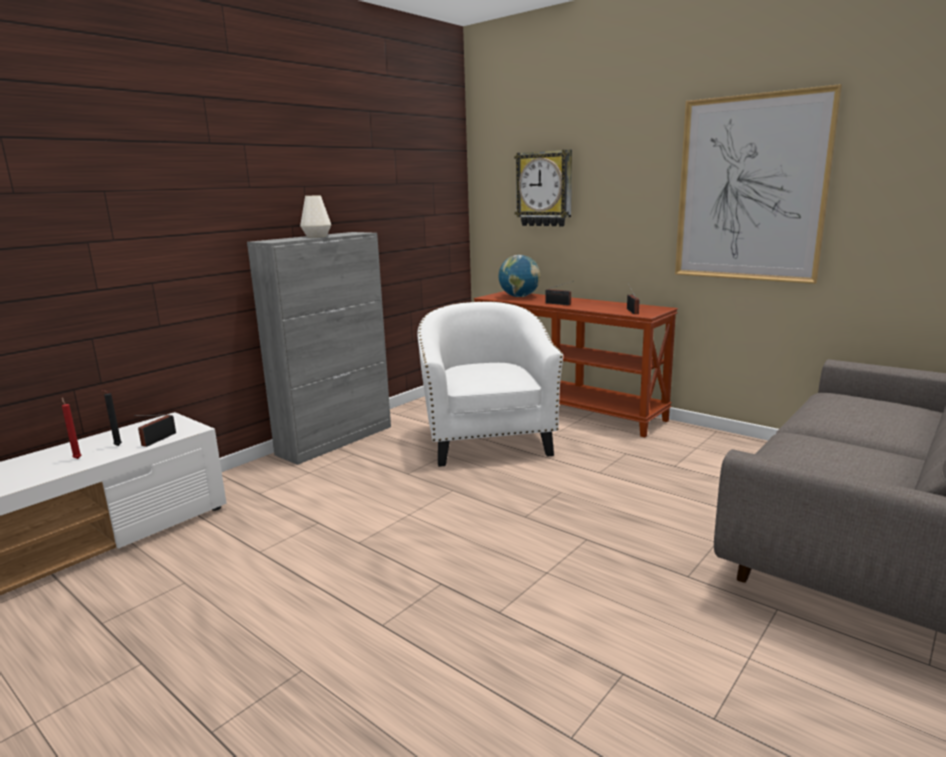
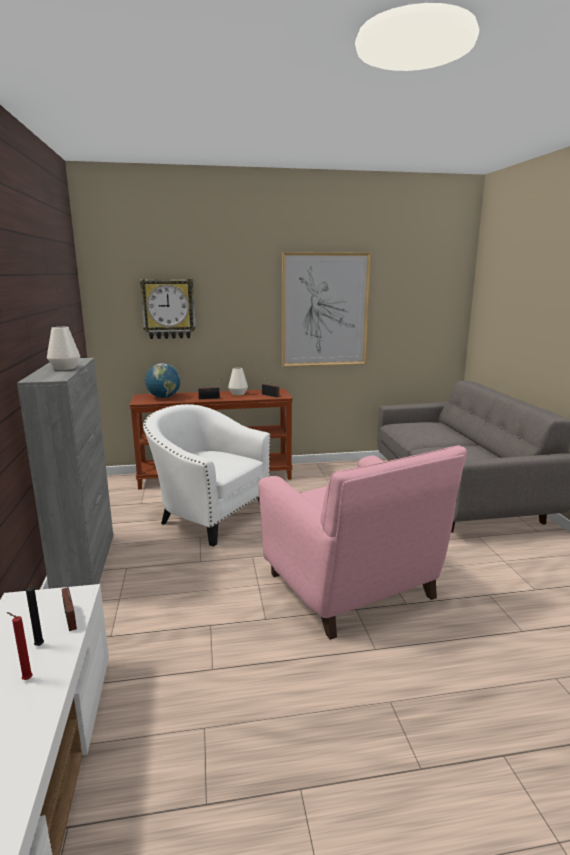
camera: 50 degrees left, 0 degrees up
(478, 565) = (352, 588): none -> pink armchair
(601, 304) = (238, 394): none -> white vase

